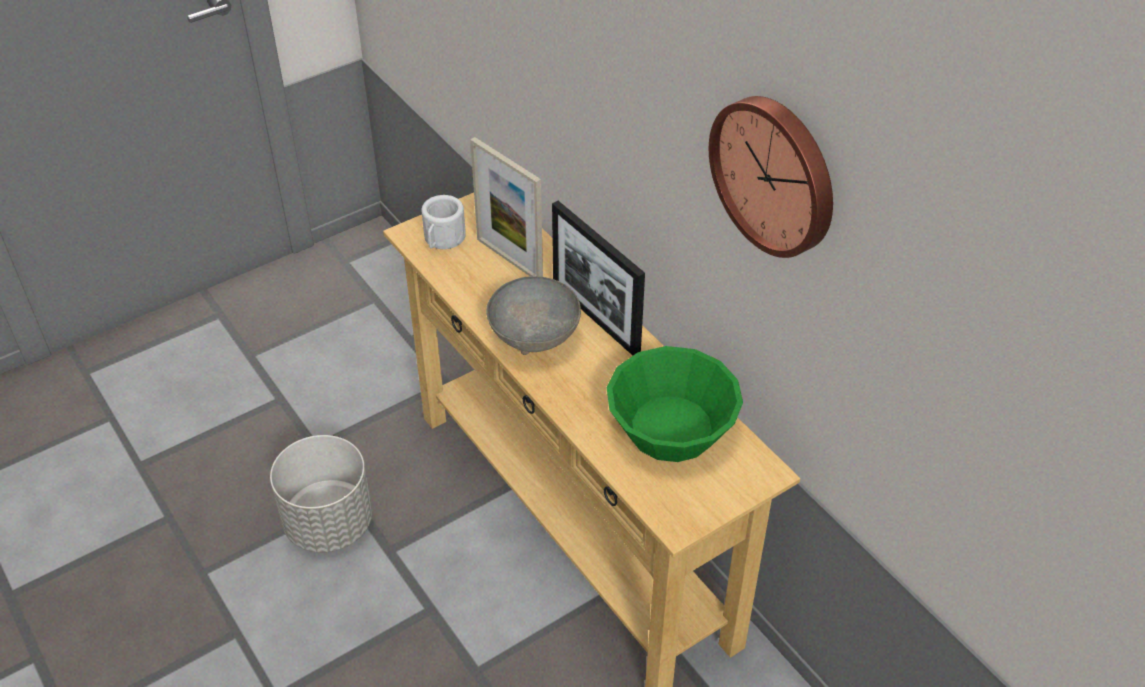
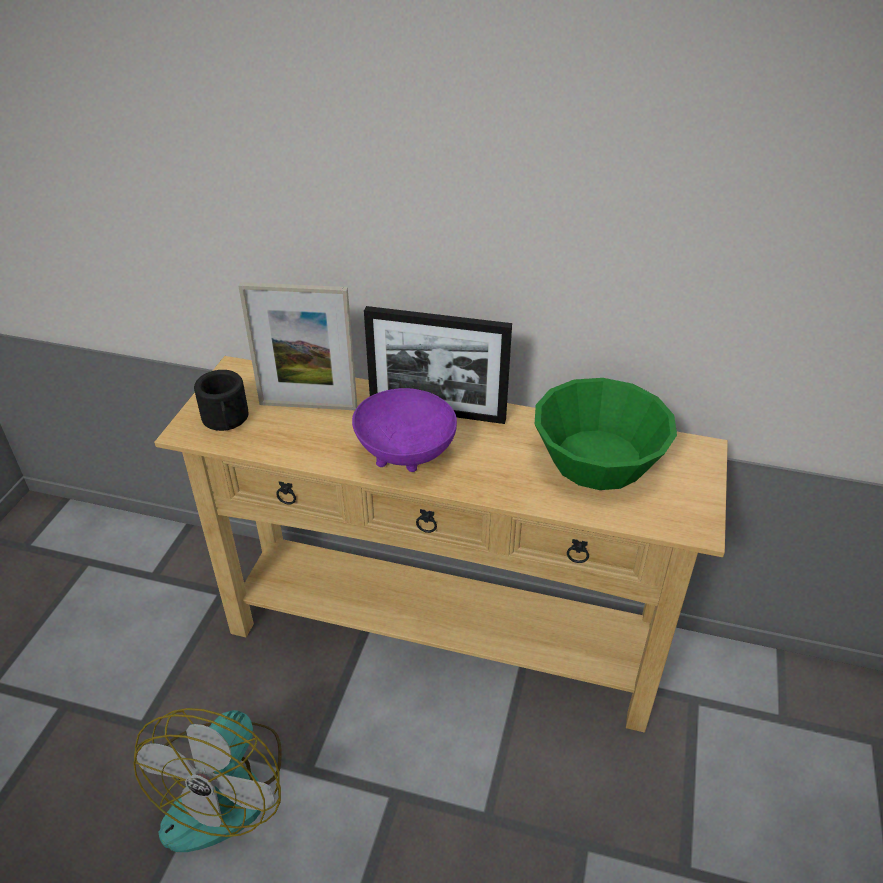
camera: 40 degrees left, 5 degrees down
(329, 524) = (225, 787): grey planter -> fan
(442, 240) = (226, 420): white mug -> black mug
(534, 339) = (406, 455): grey bowl -> purple bowl
(776, 174) = (677, 127): wall clock -> none

